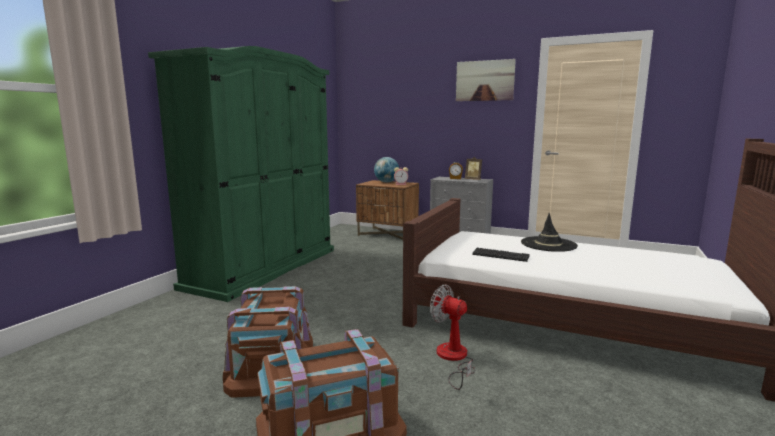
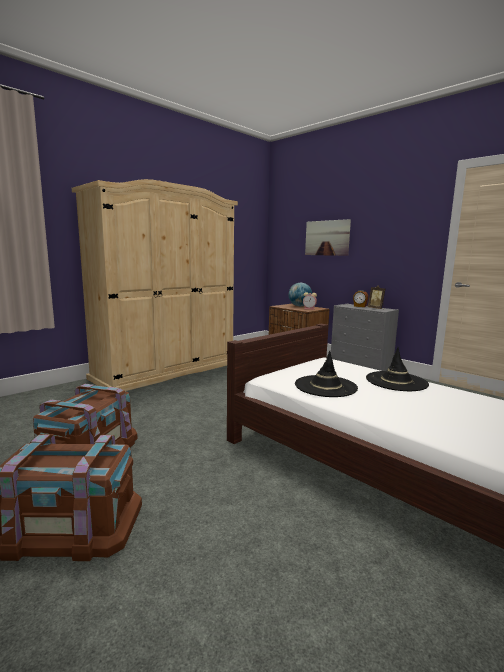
camera: 20 degrees right, 0 degrees up
(264, 267) = (166, 370): green wardrobe -> beige wardrobe
(453, 359) = (241, 483): fan -> none
(484, 80) = (396, 208): picture -> picture (327, 238)
(500, 256) = (325, 386): keyboard -> black hat

